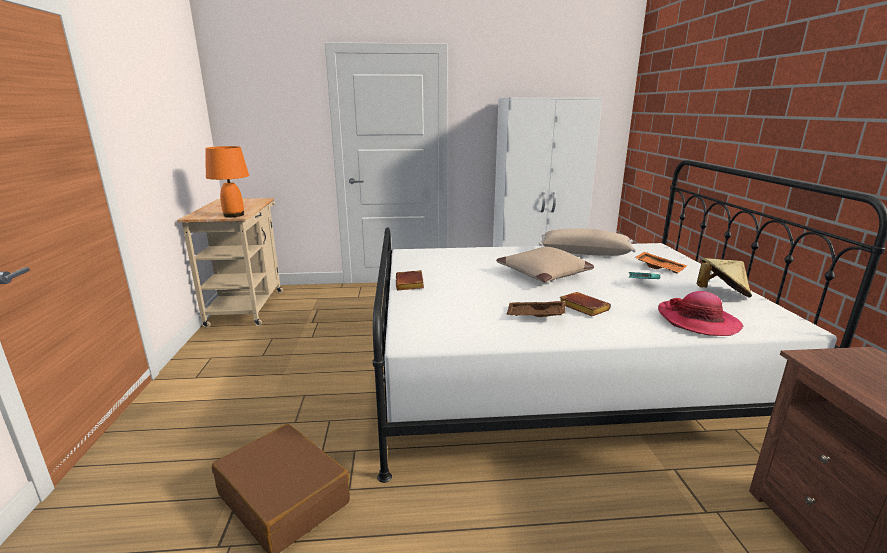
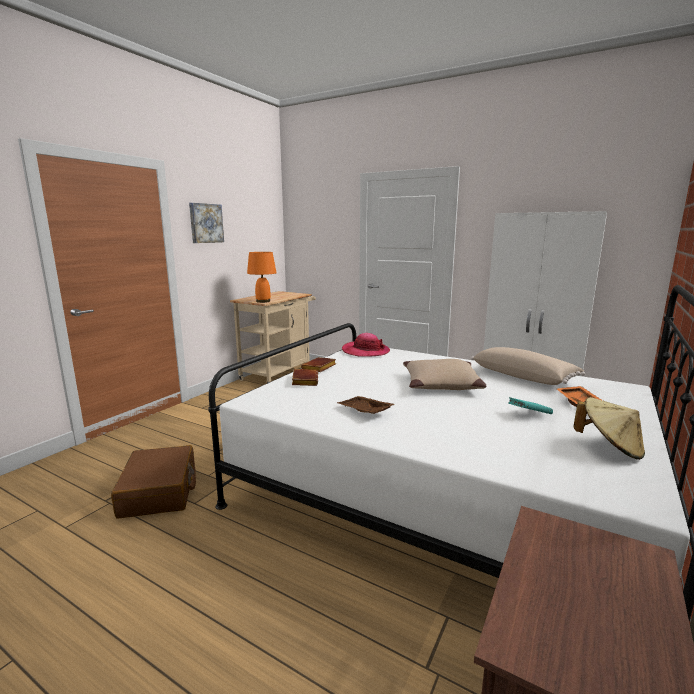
camera: 35 degrees right, 5 degrees down
(133, 106) = (205, 223): none -> picture
(582, 308) = (418, 417): brown book -> brown book (304, 380)
(697, 321) = (516, 460): hat -> hat (365, 351)

